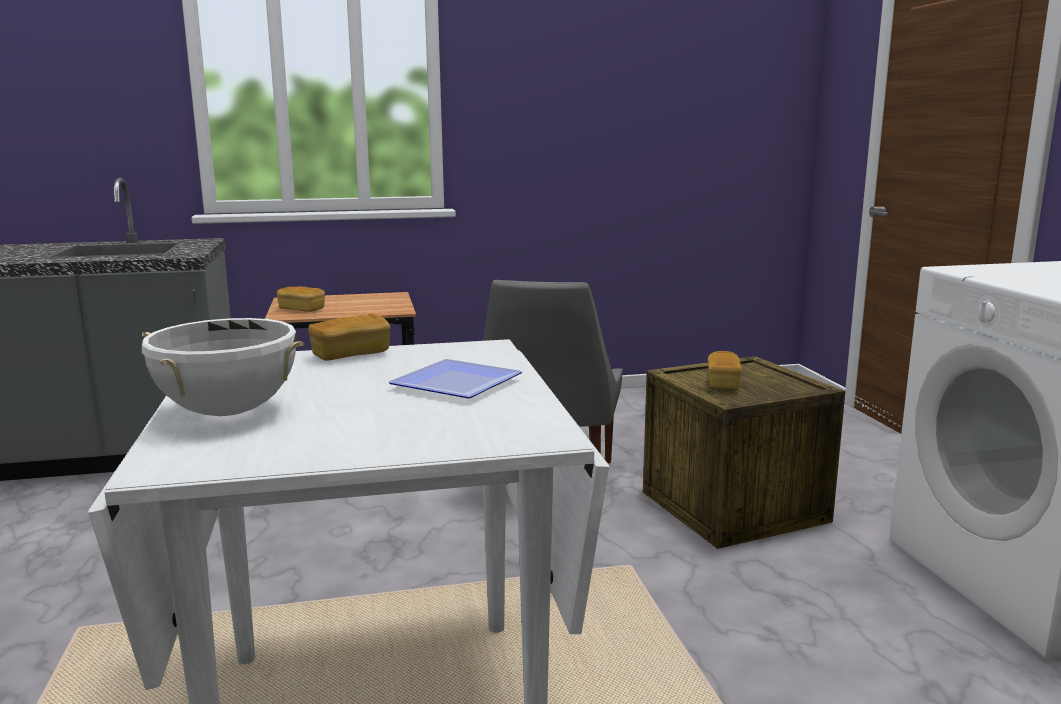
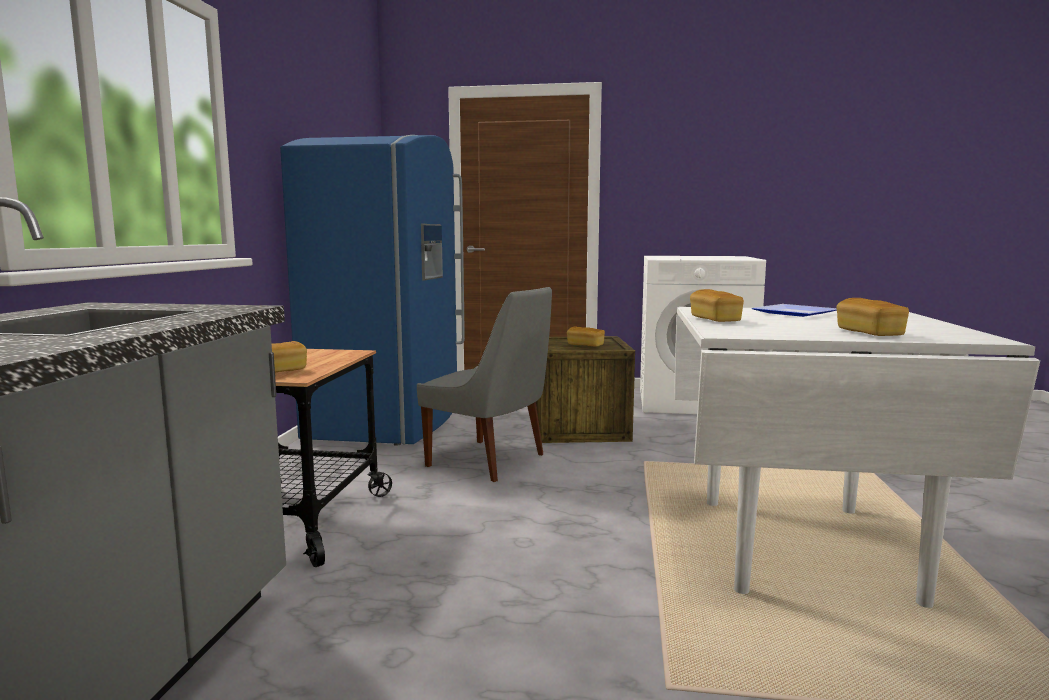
camera: 70 degrees left, 5 degrees down
(228, 412) = (869, 333): white cooking pot -> bread
(635, 410) = (390, 421): none -> blue fridge

